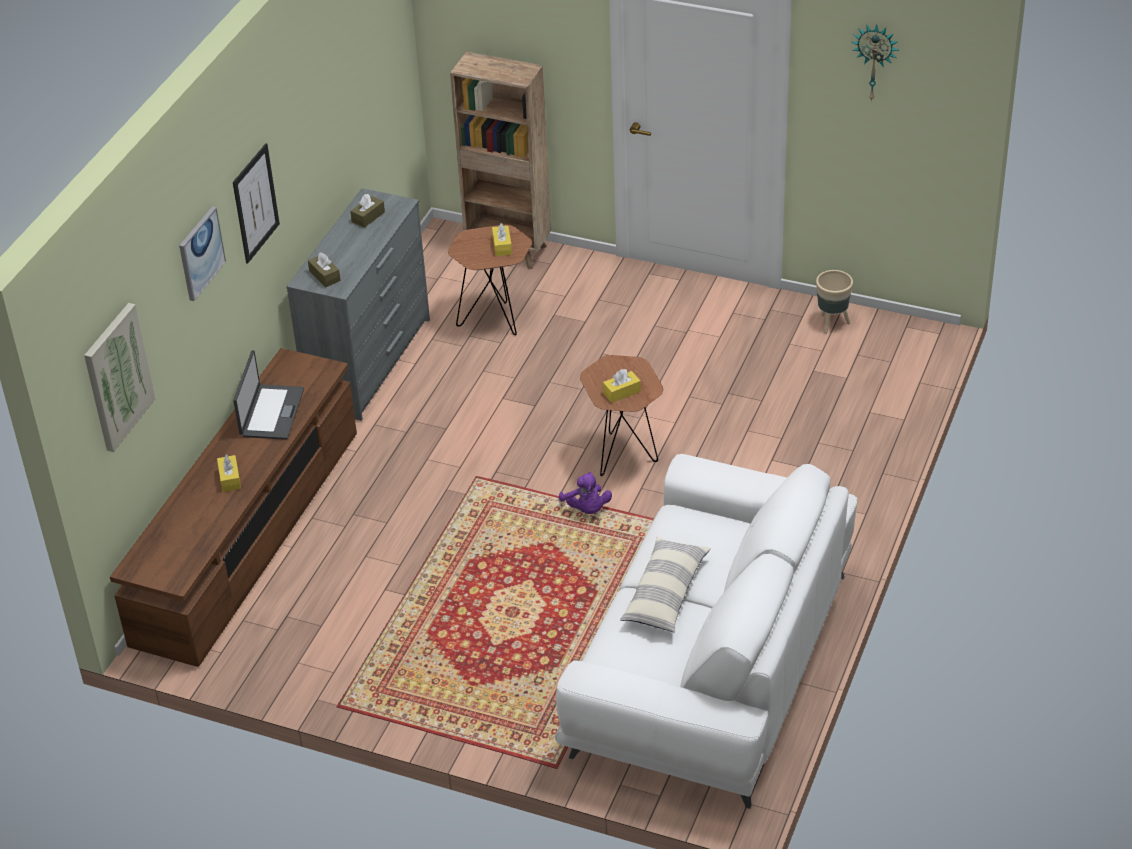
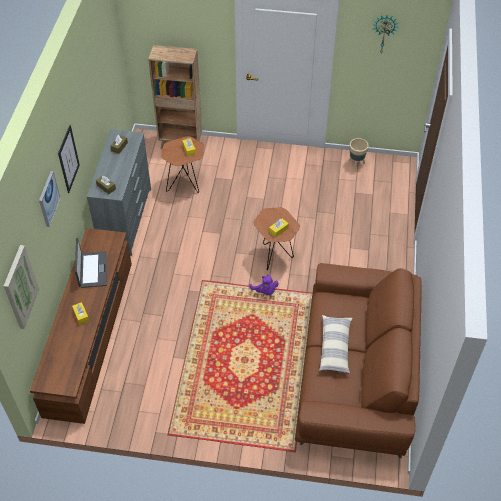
camera: 15 degrees left, 10 degrees up
(710, 664) = (355, 374): white sofa -> brown sofa

